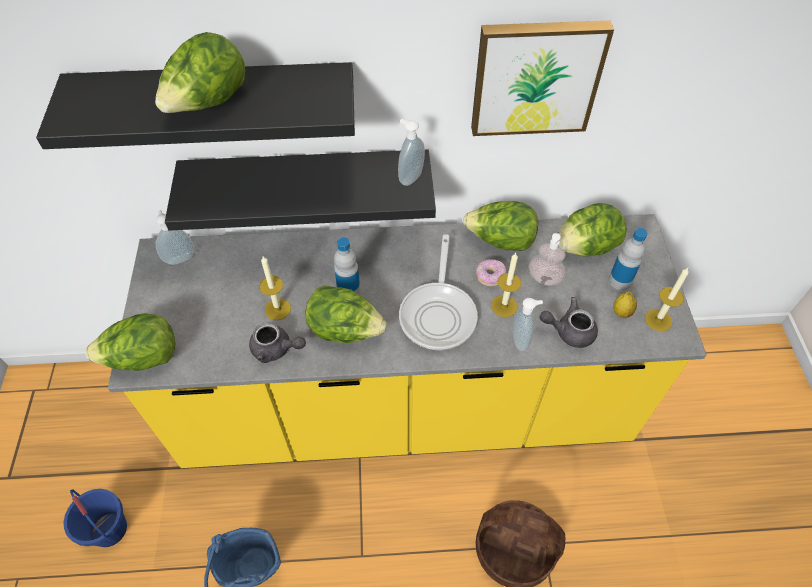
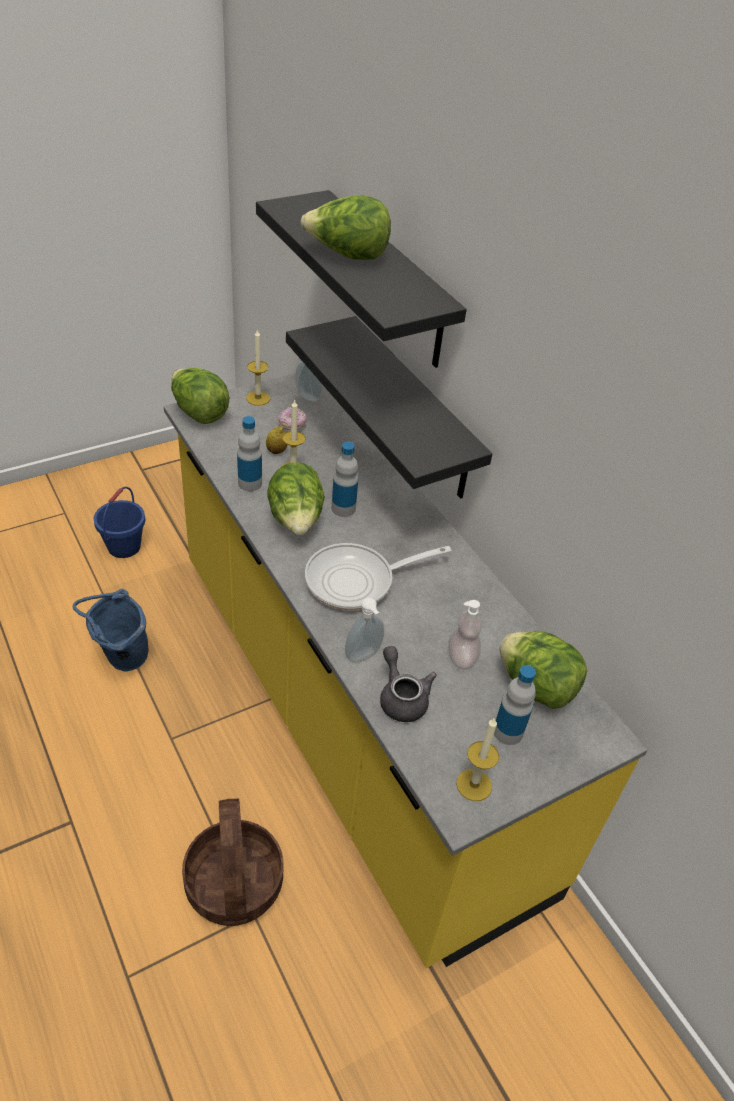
camera: 60 degrees right, 10 degrees down
(276, 349) = (250, 483): grey teapot -> bottle
(409, 177) = (442, 450): soap dispenser -> none
(490, 276) = (432, 609): donut -> donut (292, 424)
(500, 241) = (486, 605): lettuce -> none
(504, 306) = (400, 631): candle -> candle (258, 398)
(535, 77) = (584, 442): picture -> none
(621, 312) = (460, 743): lemon -> lemon (276, 451)

